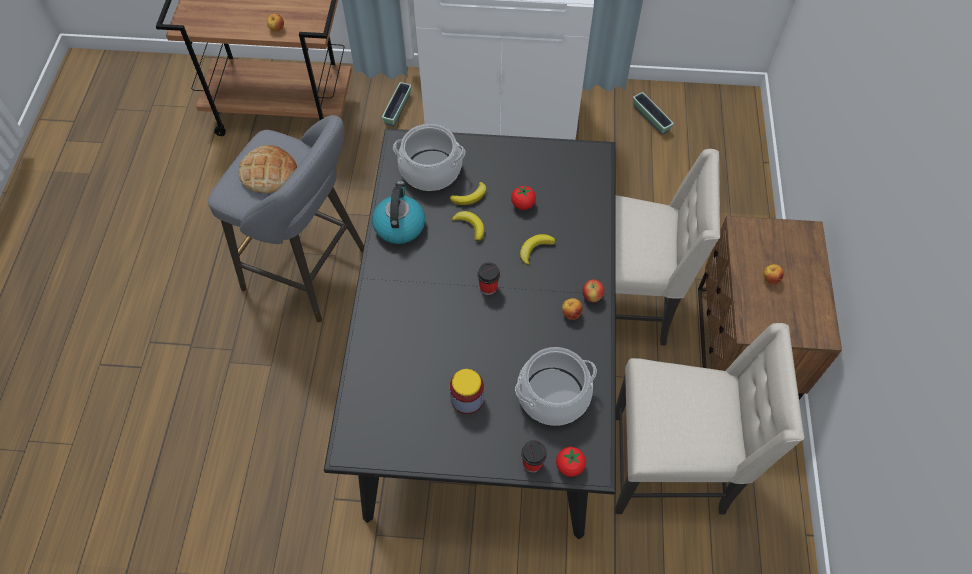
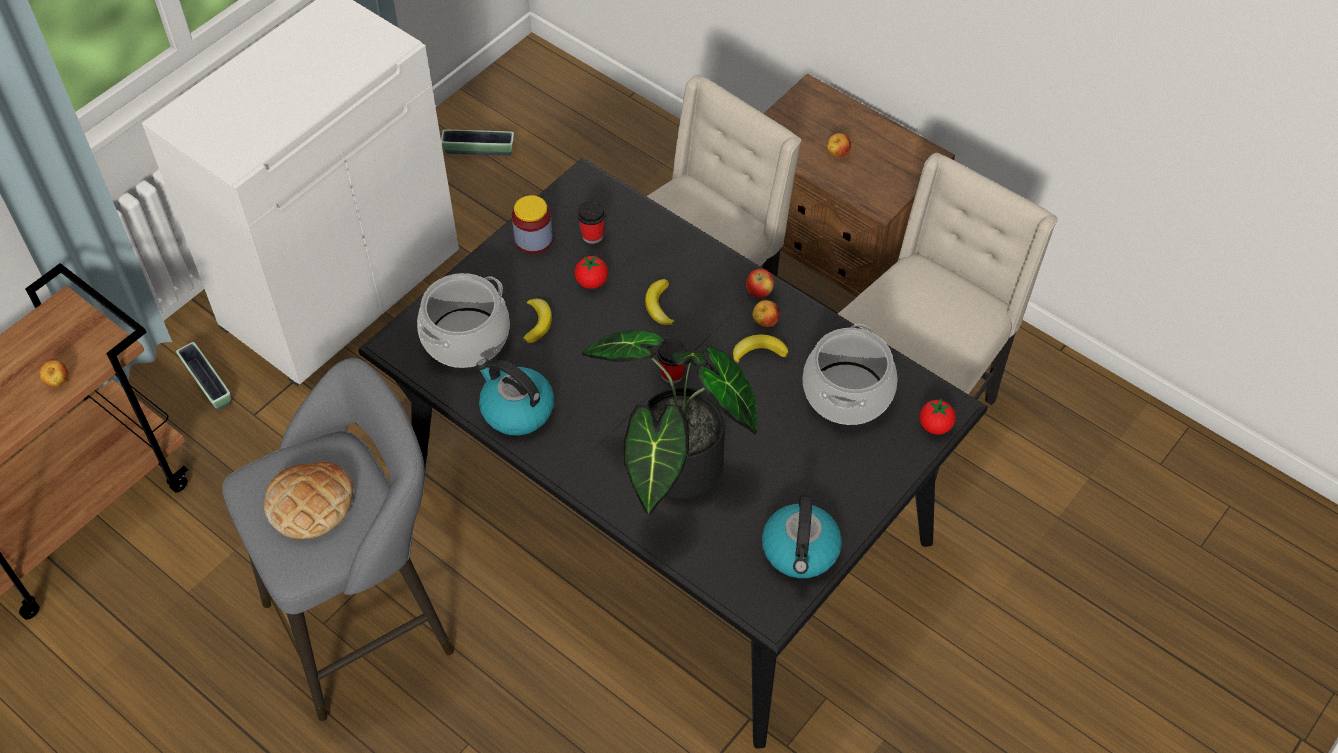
camera: 55 degrees left, 5 degrees down
(407, 439) = (800, 551): none -> kettle
(416, 331) = (673, 471): none -> potted plant
(467, 399) = (793, 470): jar -> jar (533, 239)
(470, 226) = (578, 345): banana -> banana (758, 351)
(532, 463) = (909, 455): cup -> cup (592, 235)

